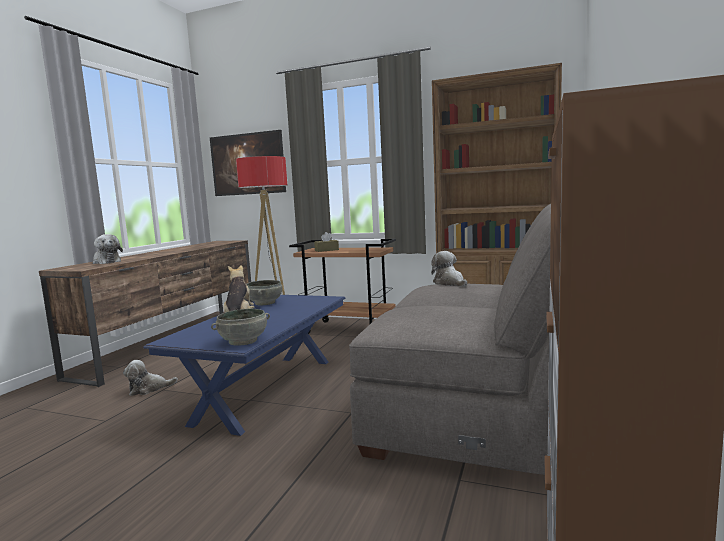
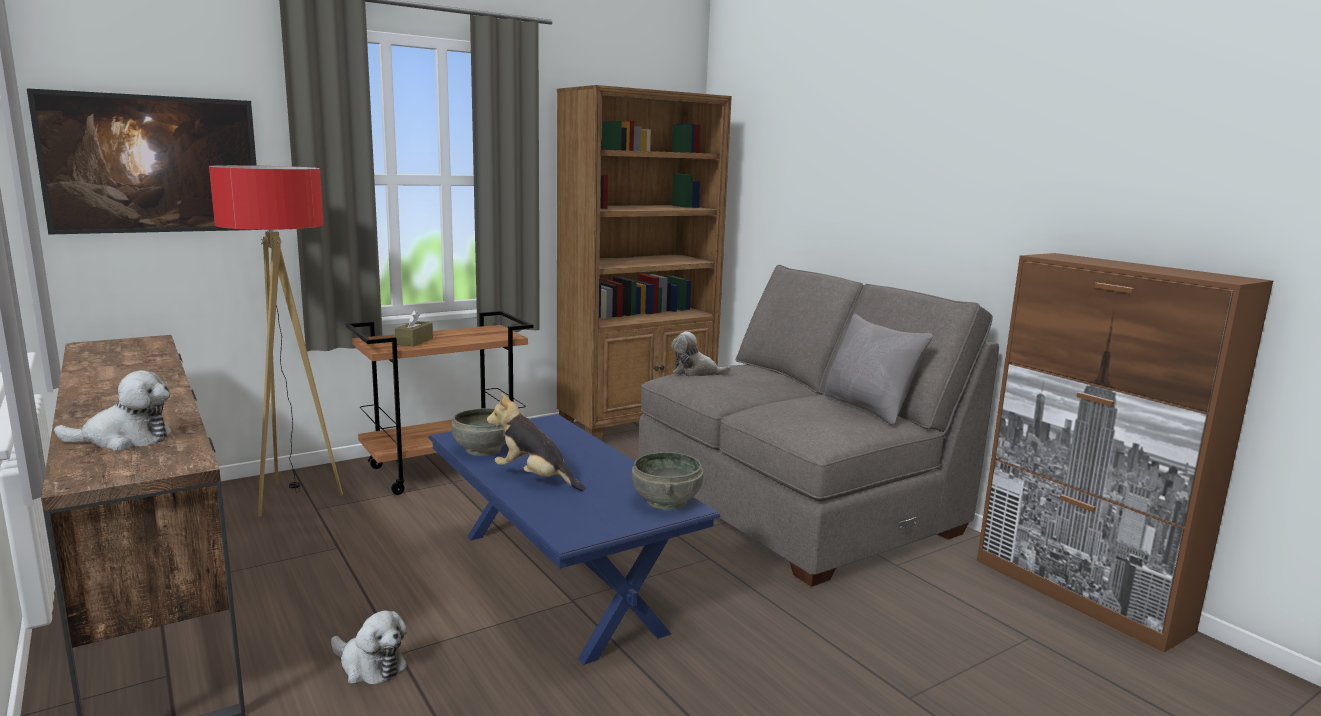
camera: 55 degrees left, 5 degrees up
(148, 389) = (370, 665): plush toy -> plush toy turned 75 degrees counterclockwise
(484, 320) = (868, 408): none -> grey pillow

